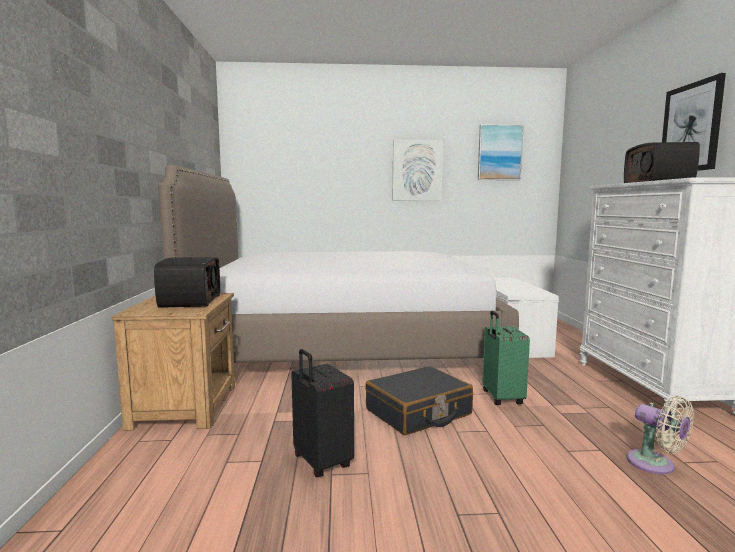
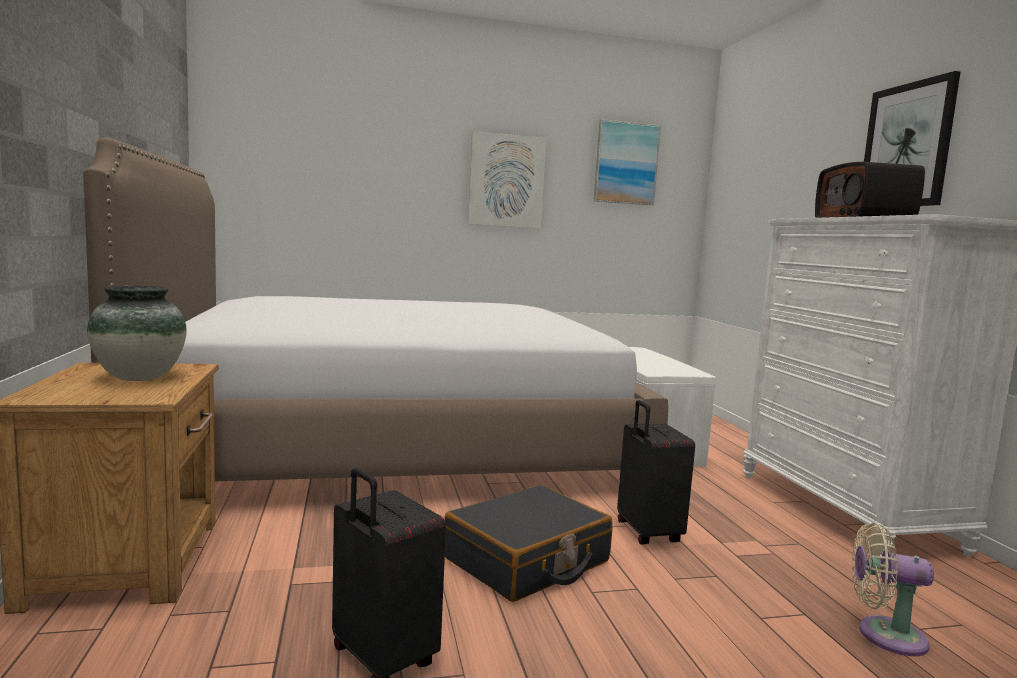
camera: 10 degrees left, 0 degrees up
(189, 301) = (139, 377): radio -> vase
(501, 398) = (646, 533): green suitcase -> black suitcase
(655, 465) = (884, 635): beige fan -> beige fan turned 150 degrees clockwise

